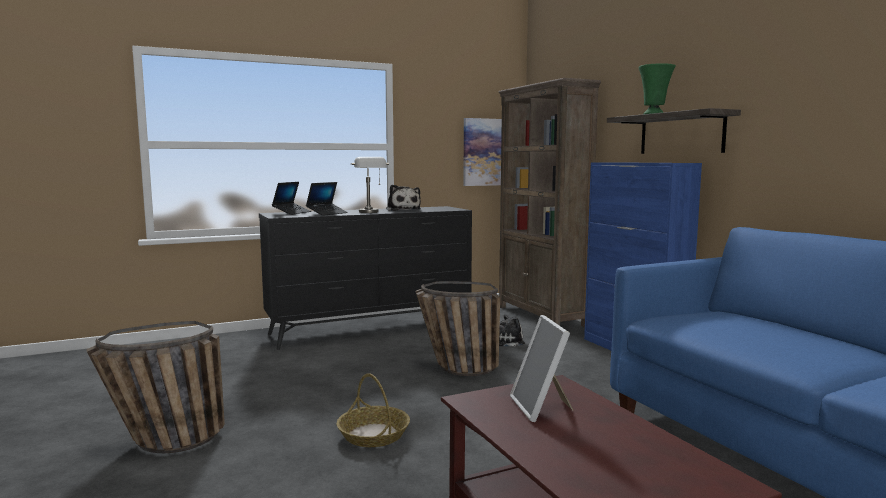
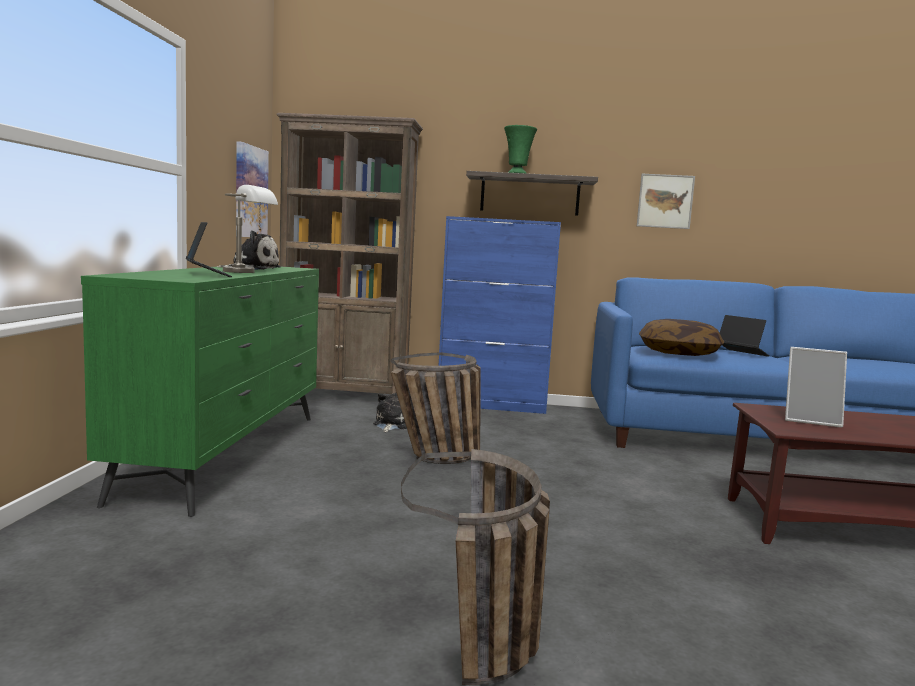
camera: 60 degrees left, 0 degrees up
(292, 212) = (142, 274): laptop -> laptop (742, 354)
(371, 330) = (228, 454): black dresser -> green dresser
(373, 434) = (578, 532): basket -> none
(705, 323) = (678, 352): none -> pillow
(824, 126) = (665, 201): none -> picture

